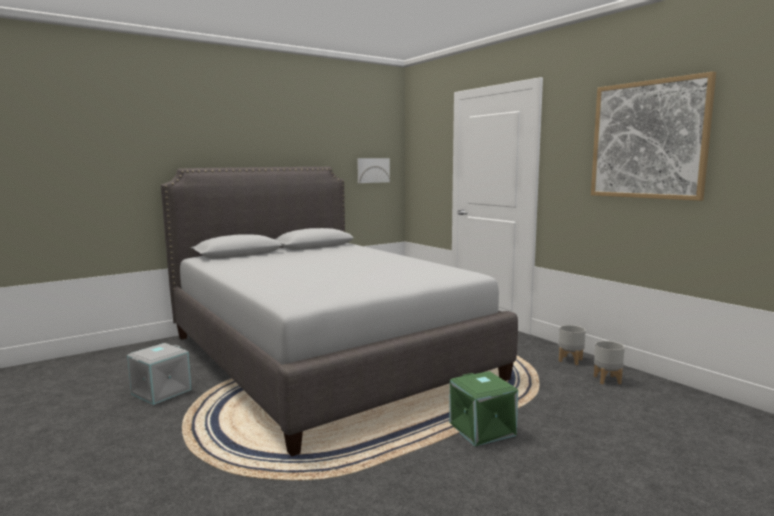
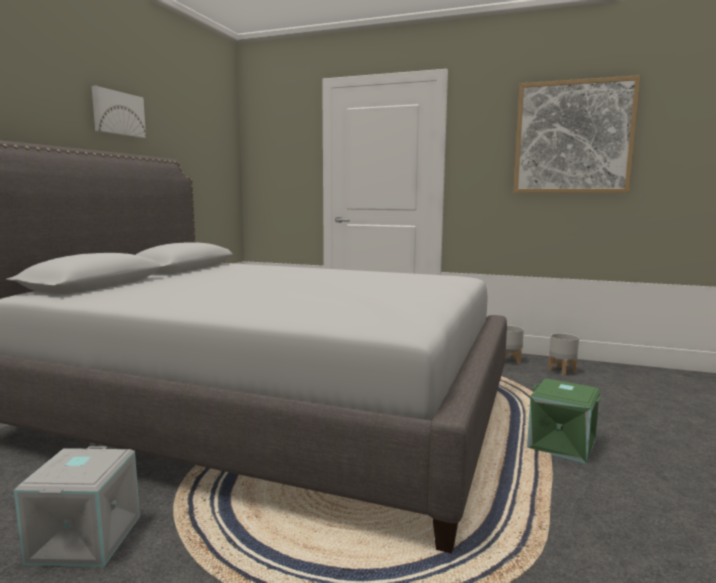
camera: 35 degrees left, 0 degrees up
(373, 170) = (213, 169): picture -> picture (118, 113)

